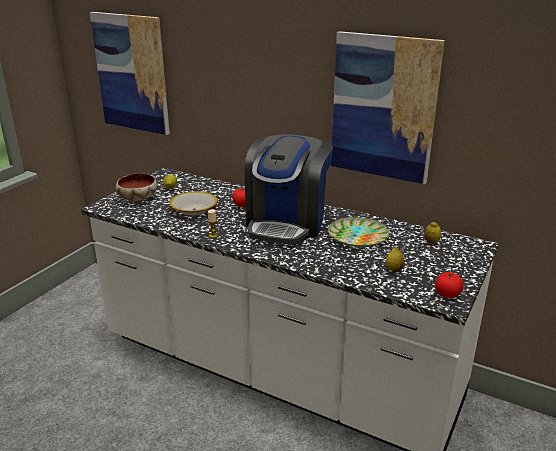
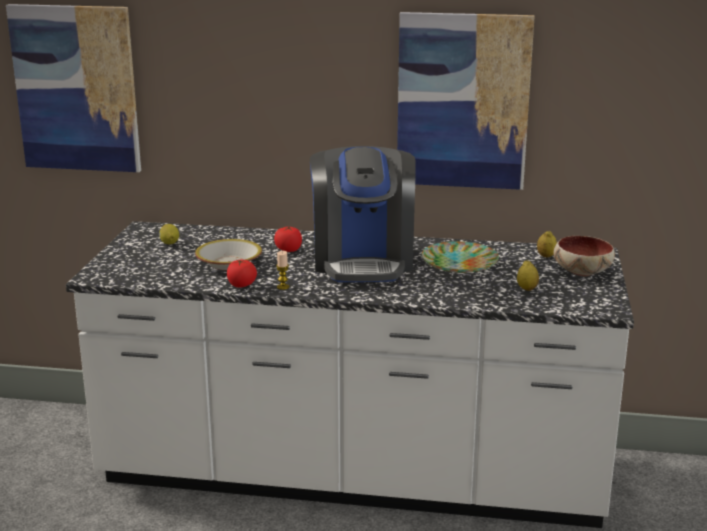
camera: 20 degrees left, 5 degrees down
(138, 198) = (136, 261): bowl -> bowl (581, 272)
(447, 294) = (600, 302): tomato -> tomato (242, 285)

